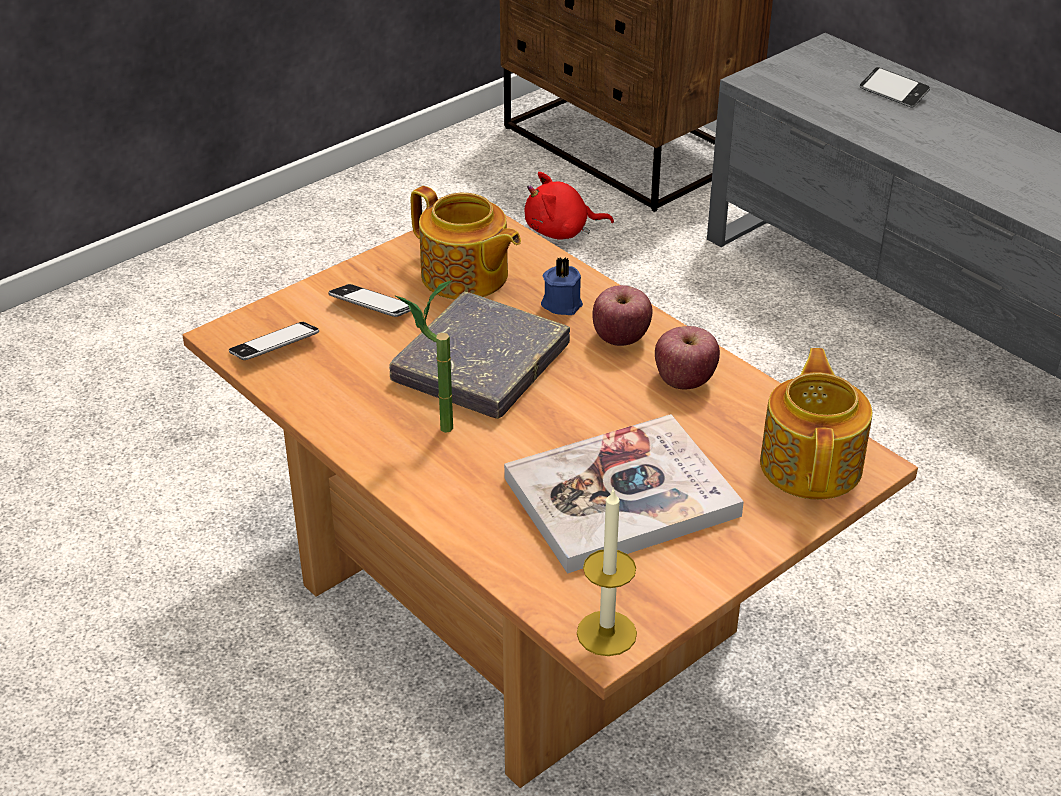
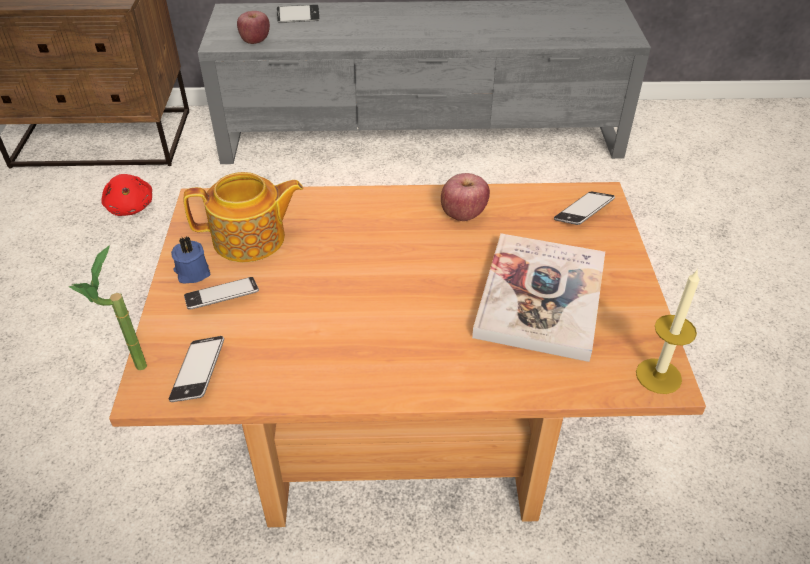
camera: 50 degrees left, 5 degrees up
(432, 429) = (386, 343): potted plant -> potted plant (132, 373)
(480, 364) = (347, 283): grey book -> none
(561, 231) = (131, 207): red plush toy -> red plush toy turned 60 degrees counterclockwise
(561, 303) = (332, 216): blue candle -> blue candle (192, 272)
(621, 339) = (396, 214): apple -> apple (255, 41)
(812, 464) = (583, 212): teapot -> phone

